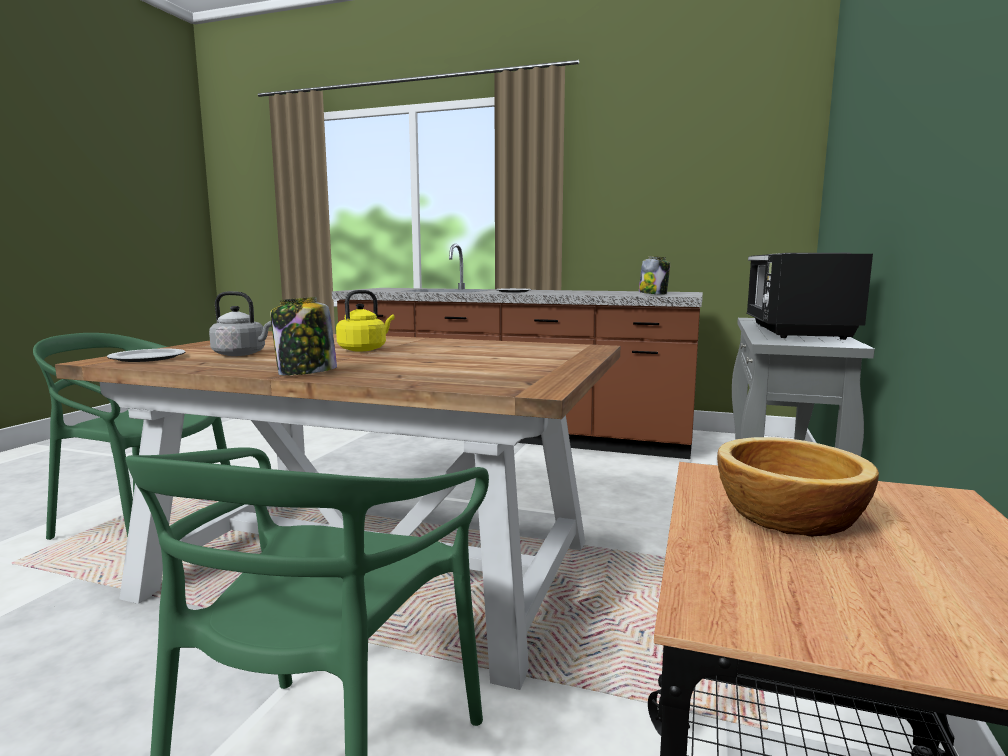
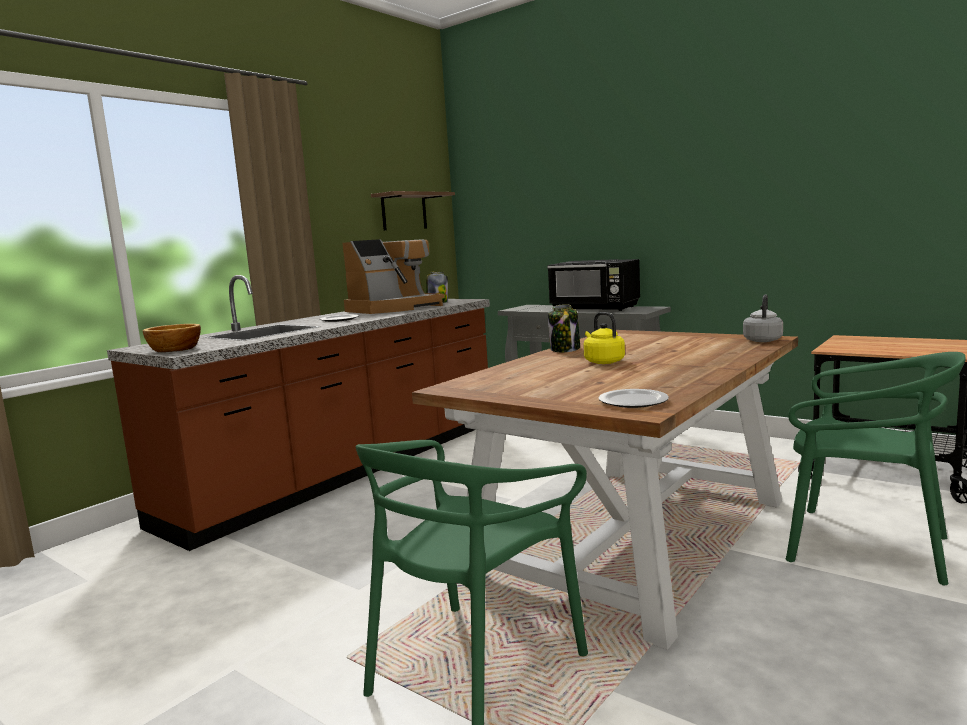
camera: 70 degrees left, 0 degrees up
(242, 354) = (618, 382): grey kettle -> grey kettle (762, 340)
(306, 373) = (722, 365): jar -> jar (565, 349)
(600, 292) = (394, 308): none -> coffee machine
(719, 187) = (404, 211): none -> shelf
(785, 517) = (874, 347): bowl -> bowl (173, 350)

